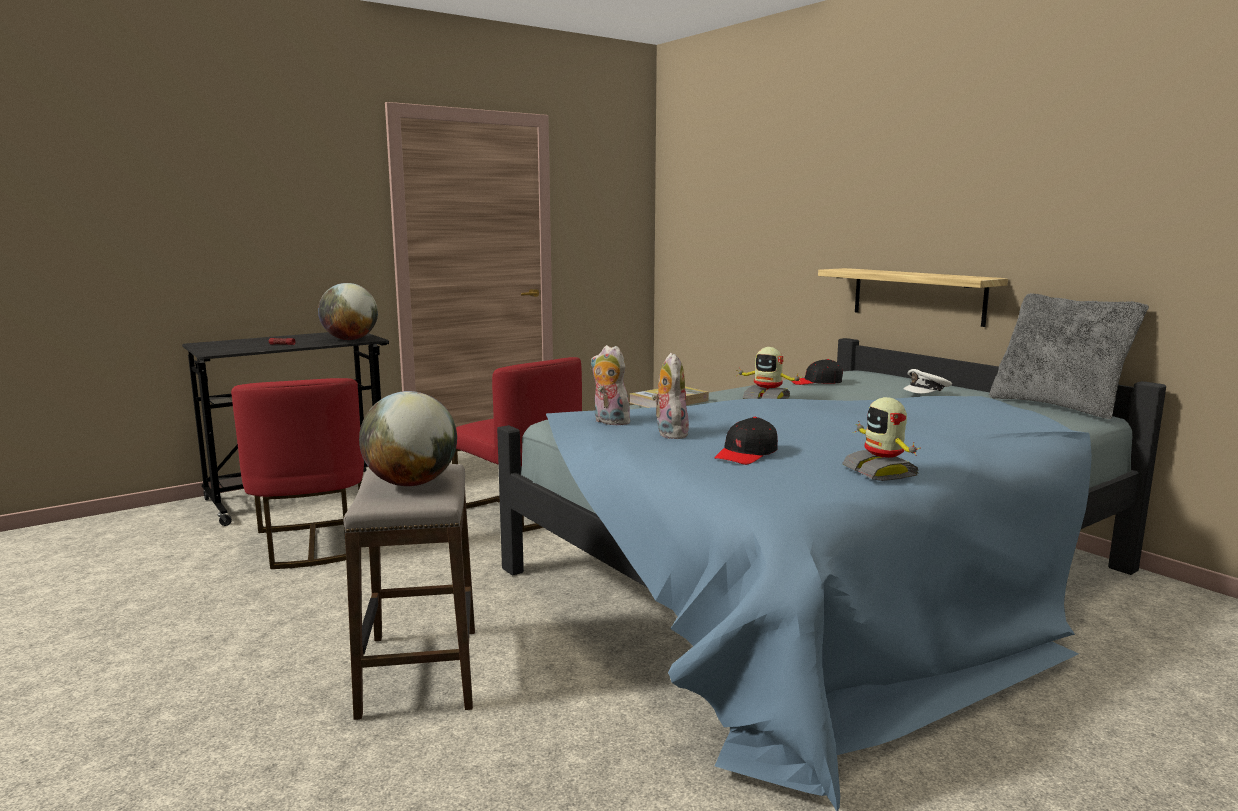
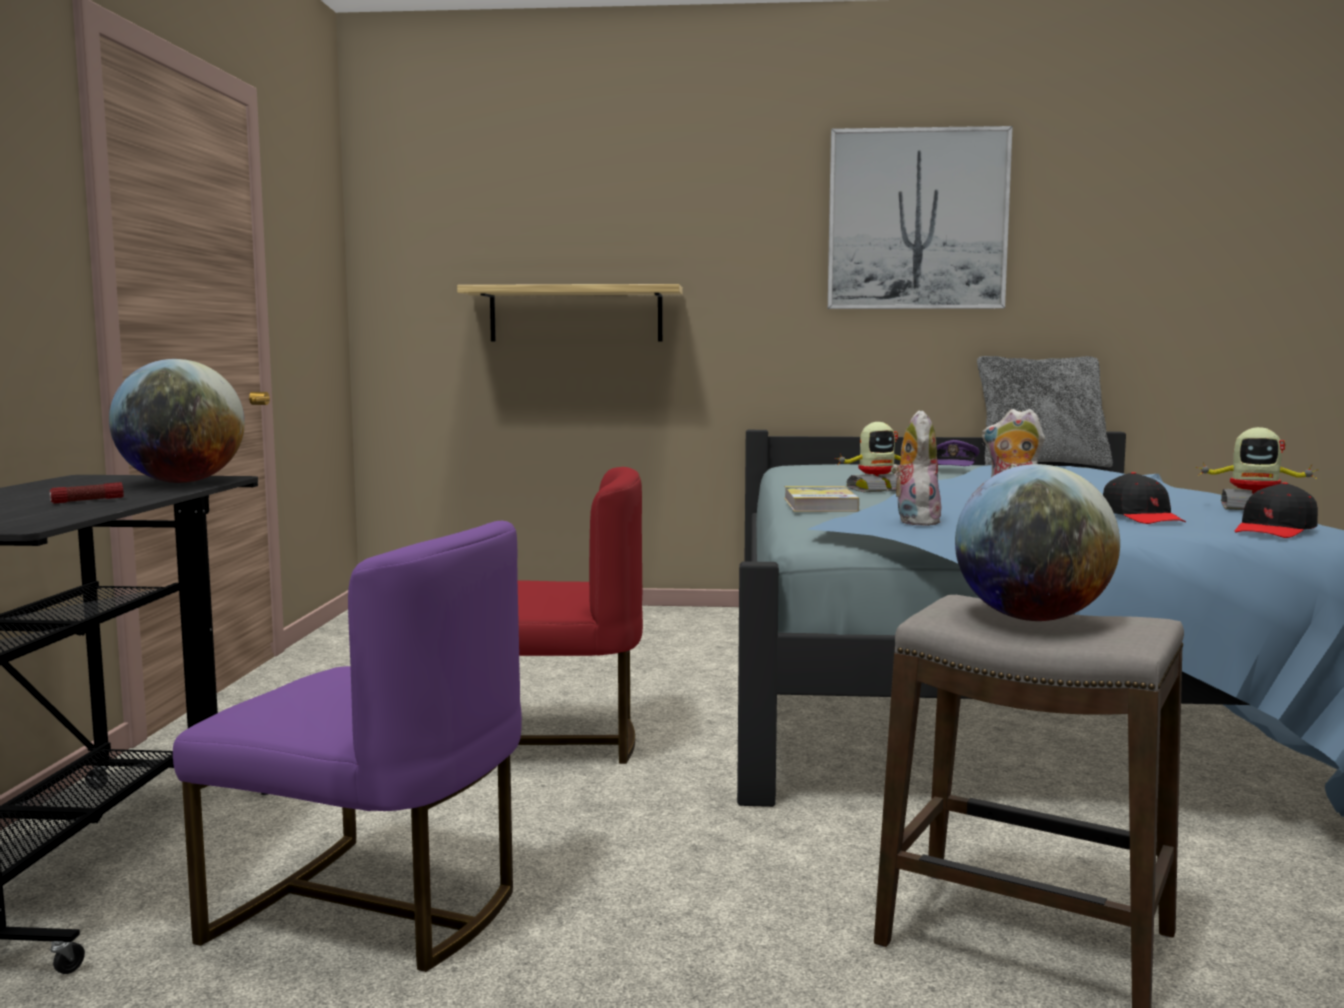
camera: 50 degrees left, 5 degrees down
(311, 544) = (372, 909): red chair -> purple chair
(609, 422) = (914, 521): plush toy -> plush toy turned 105 degrees clockwise
(816, 382) = (830, 474): black cap -> black cap (1275, 530)
(917, 296) = (839, 369): shelf -> shelf (576, 314)
(927, 390) = (955, 463): white cap -> purple cap
(988, 163) = (917, 219): none -> picture

